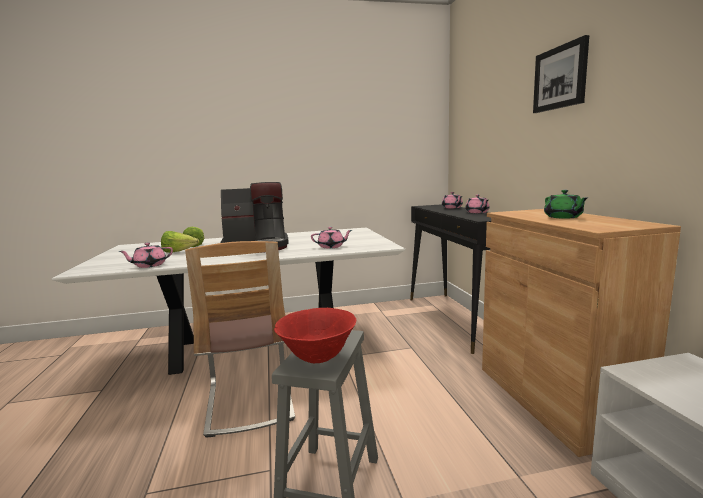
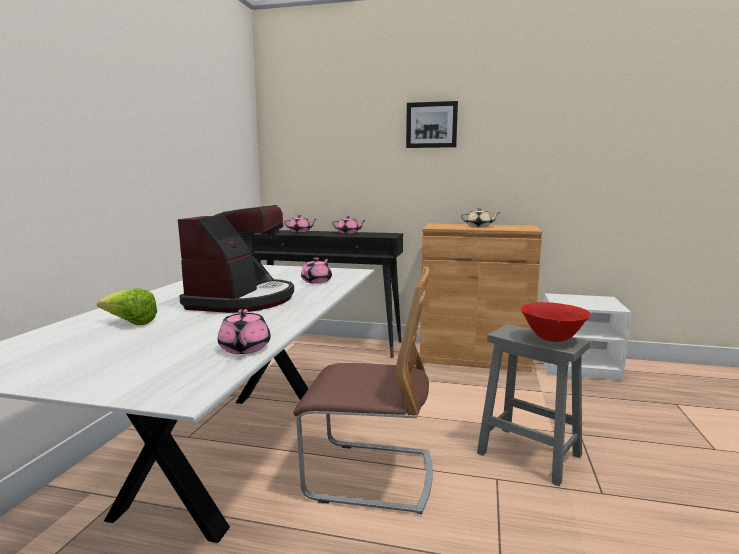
camera: 65 degrees left, 0 degrees up
(179, 252) = (168, 333): lettuce -> none
(563, 217) = (479, 226): green teapot -> beige teapot

